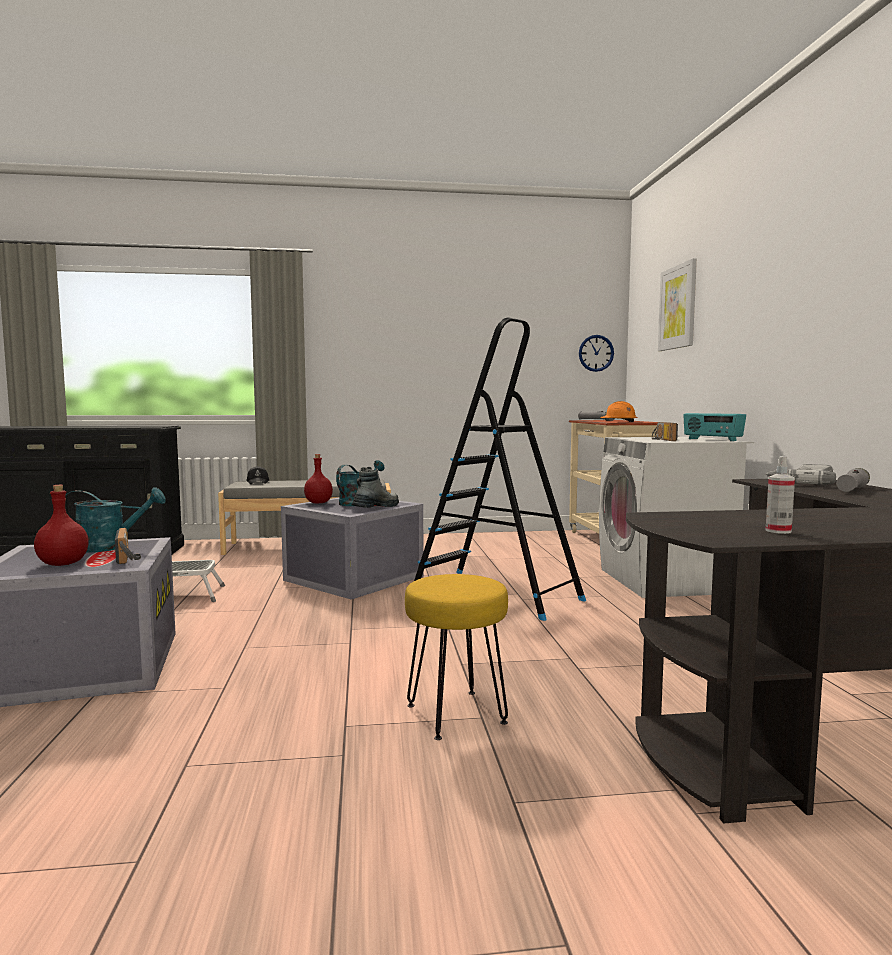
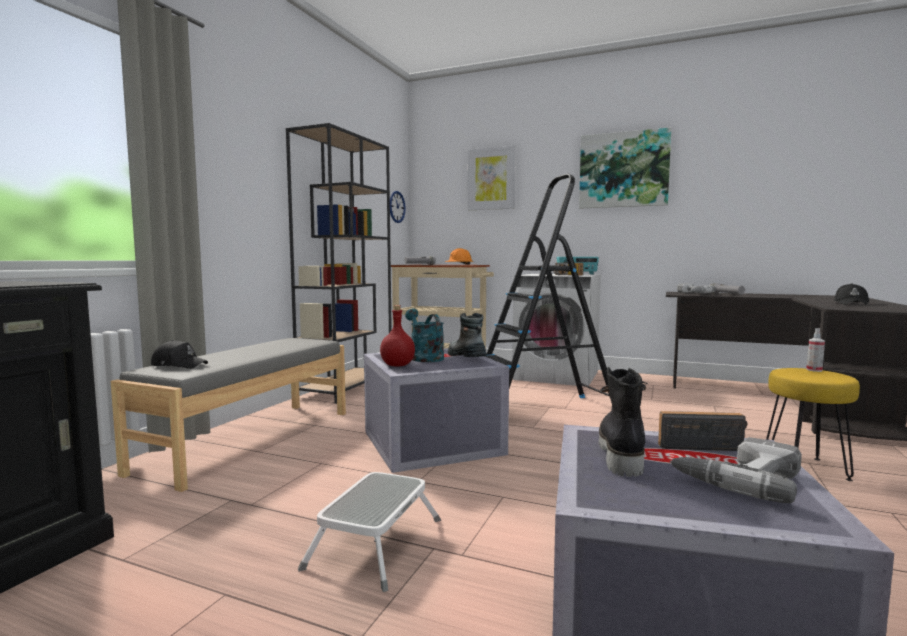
camera: 60 degrees left, 0 degrees up
(64, 563) = (738, 477): red bottle -> power drill
(111, 547) = (620, 452): turquoise watering can -> black boot
(460, 537) = (347, 388): none -> bookcase
(778, 531) = (887, 306): spray bottle -> spray bottle (814, 370)
(790, 271) = (623, 170): none -> picture
(803, 521) = (851, 303): none -> black cap

